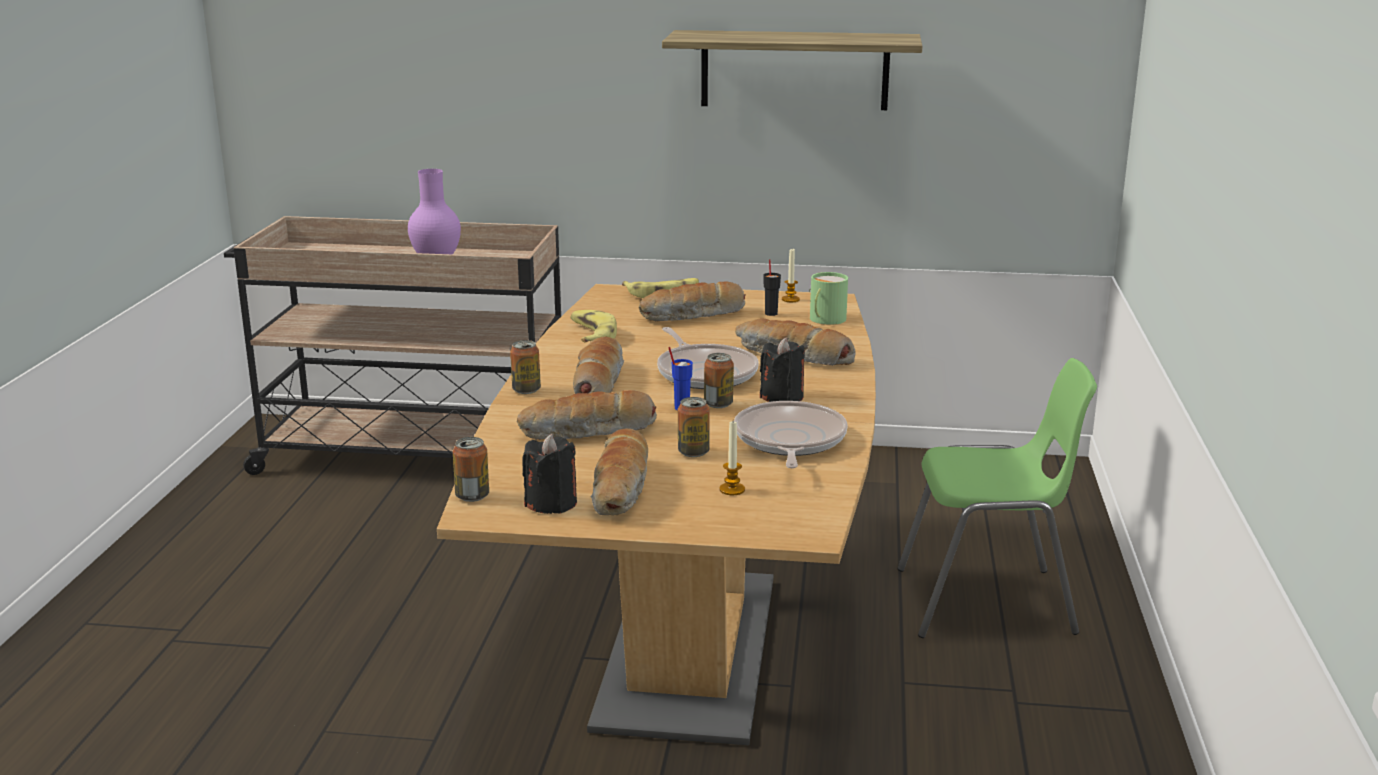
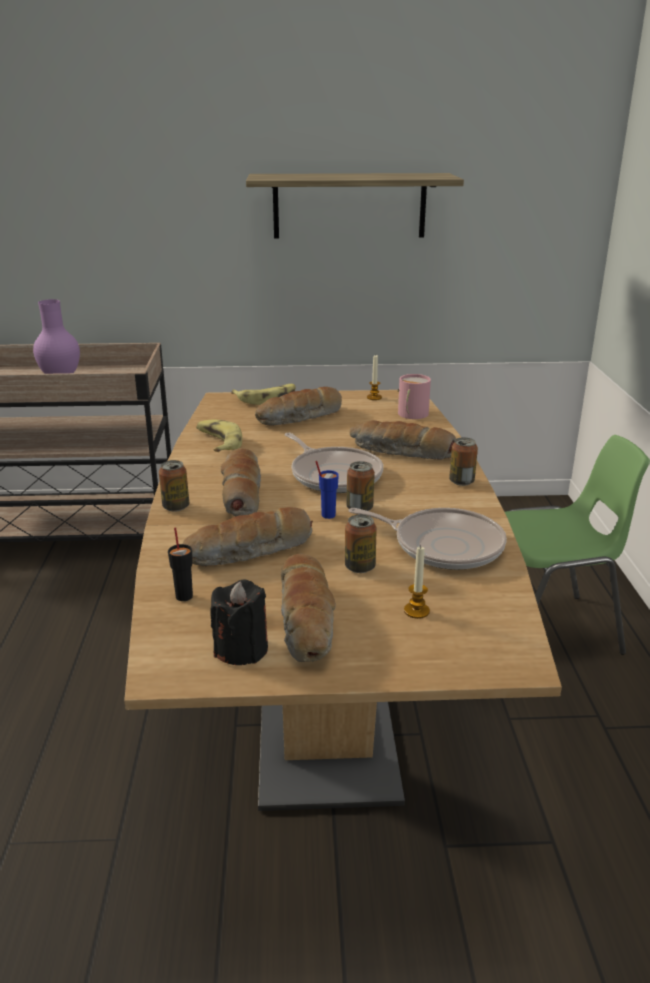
camera: 10 degrees left, 5 degrees up
(472, 496) = (154, 648): can -> can (461, 481)
(771, 313) = (364, 411): black cup -> black cup (184, 596)
(782, 397) = (413, 496): black candle -> none
(789, 441) = (442, 545): frying pan -> frying pan turned 120 degrees clockwise
(825, 319) = (411, 414): green mug -> pink mug

